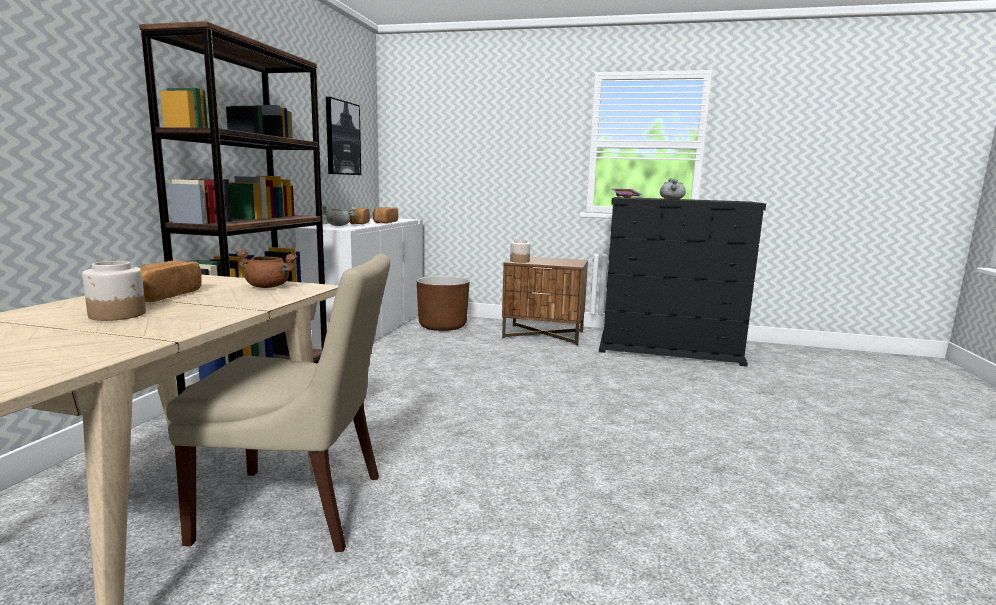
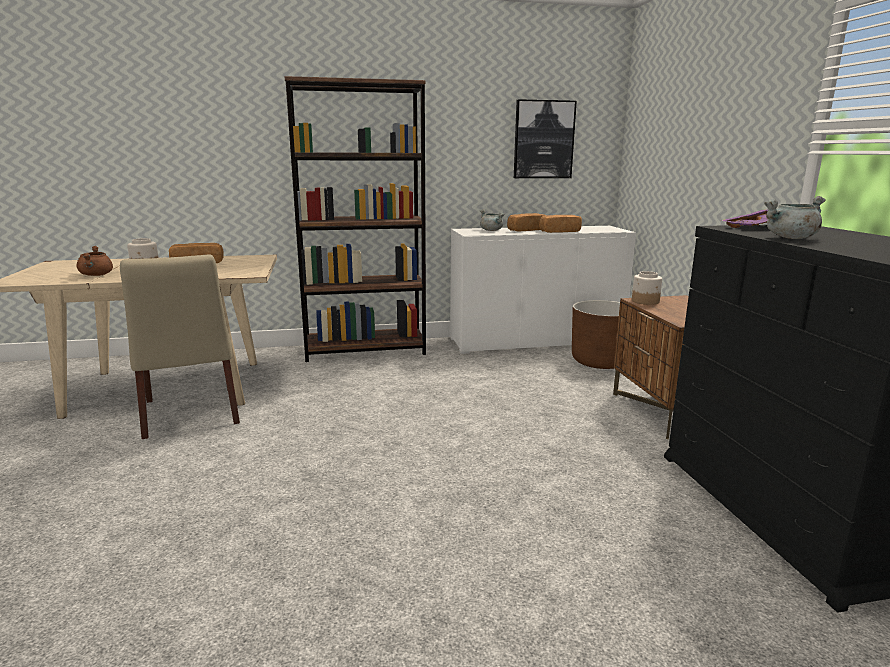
camera: 65 degrees right, 5 degrees up
(269, 287) = (243, 269): brown cooking pot -> brown cooking pot (97, 275)

